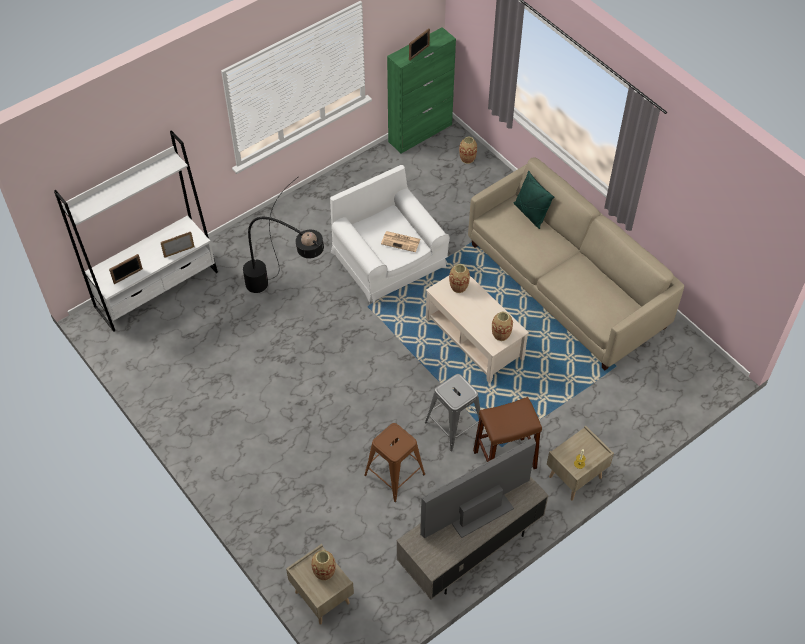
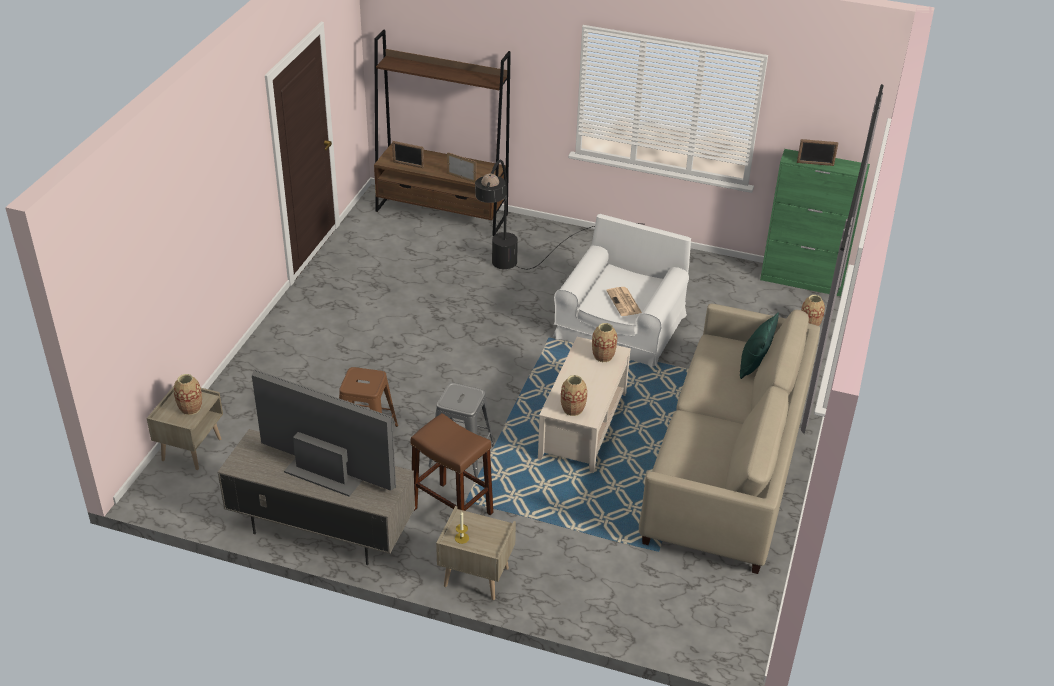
camera: 55 degrees right, 15 degrees down
(157, 289) = (442, 213): white bookcase -> brown bookcase

